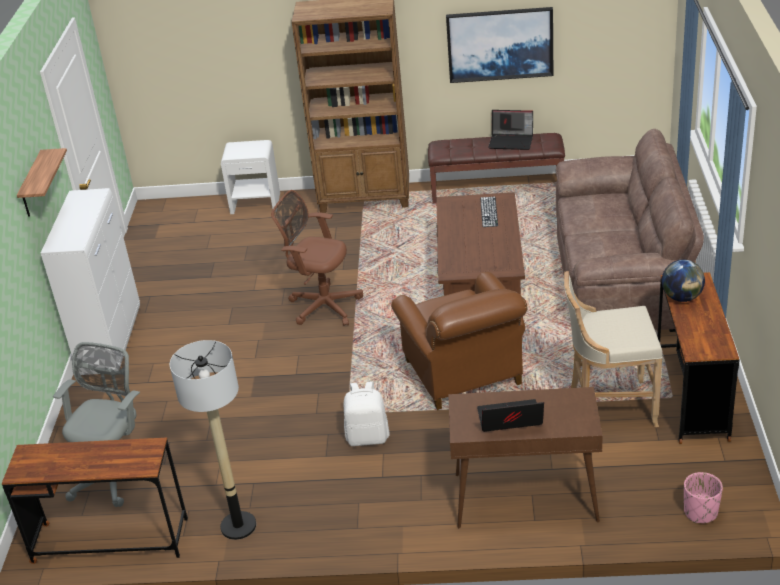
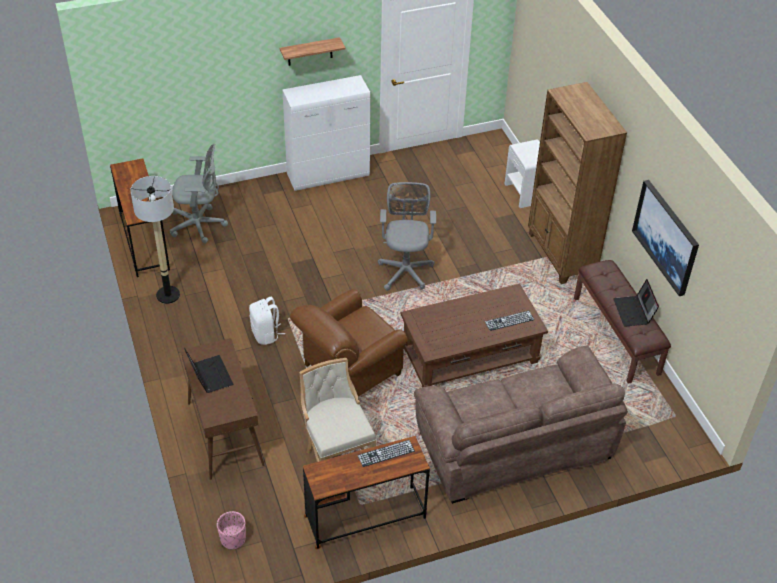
camera: 65 degrees right, 10 degrees up
(322, 305) = (405, 270): brown office chair -> grey office chair
(682, 297) = (386, 453): globe -> keyboard

